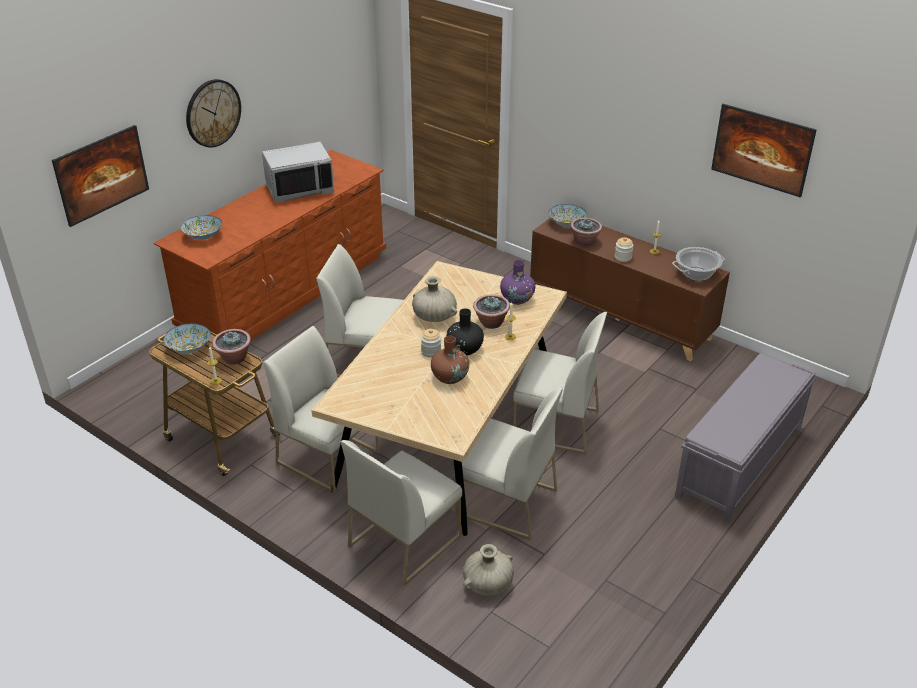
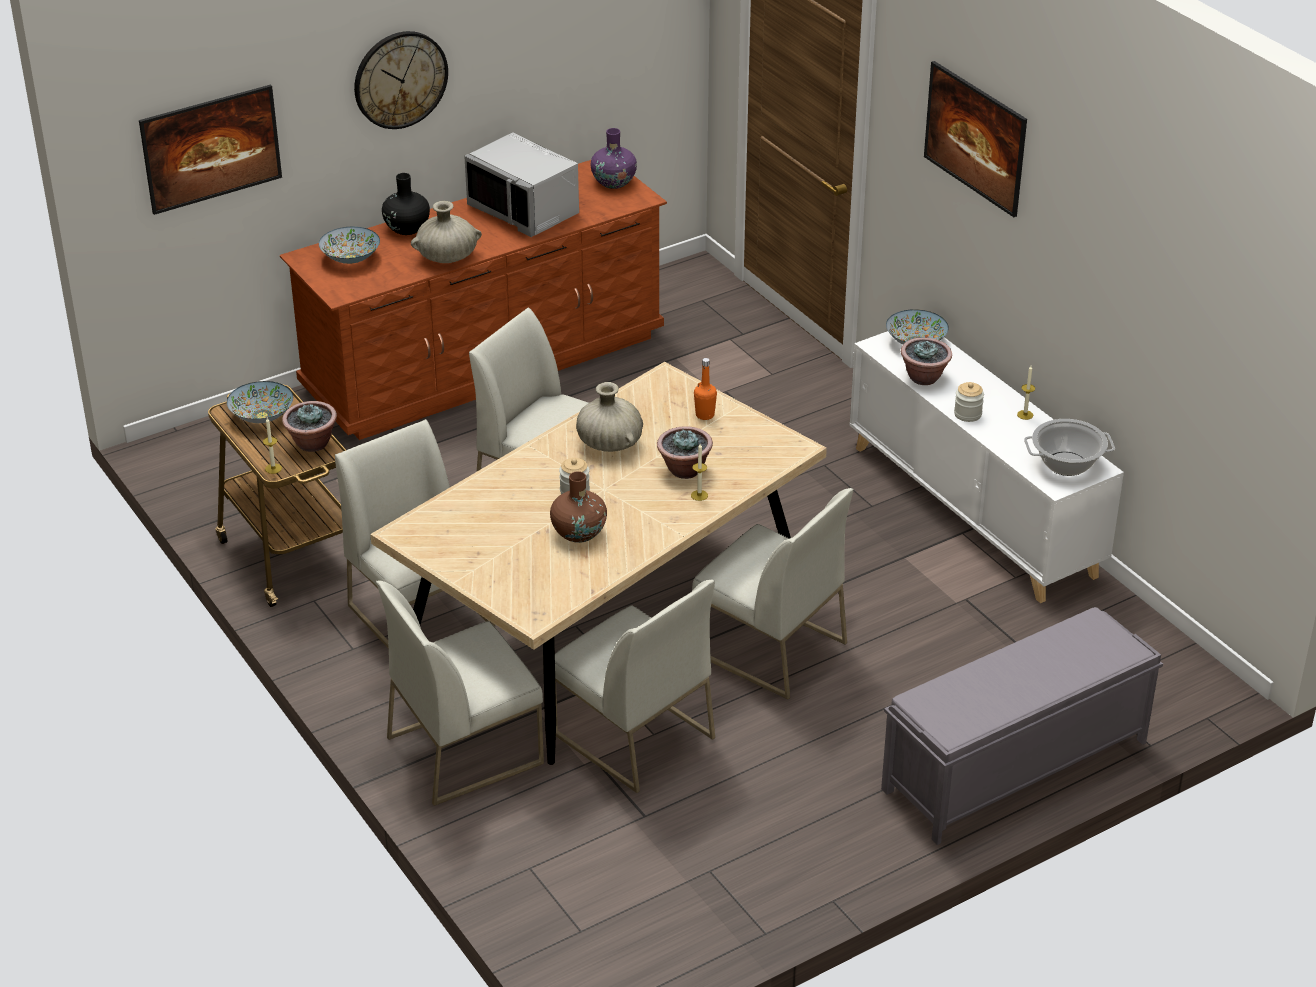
camera: 20 degrees right, 0 degrees up
(300, 189) = (525, 210): grey microwave -> grey microwave turned 45 degrees clockwise
(465, 349) = (623, 499): black vase -> black vase (407, 228)
(482, 287) = (705, 415): none -> orange bottle
(488, 583) = (545, 833): beige vase -> beige vase (447, 258)
(517, 299) = (745, 443): purple vase -> purple vase (614, 182)
(621, 317) = (973, 511): brown cabinet -> white cabinet
(759, 166) = (1162, 310): picture -> picture (973, 161)

